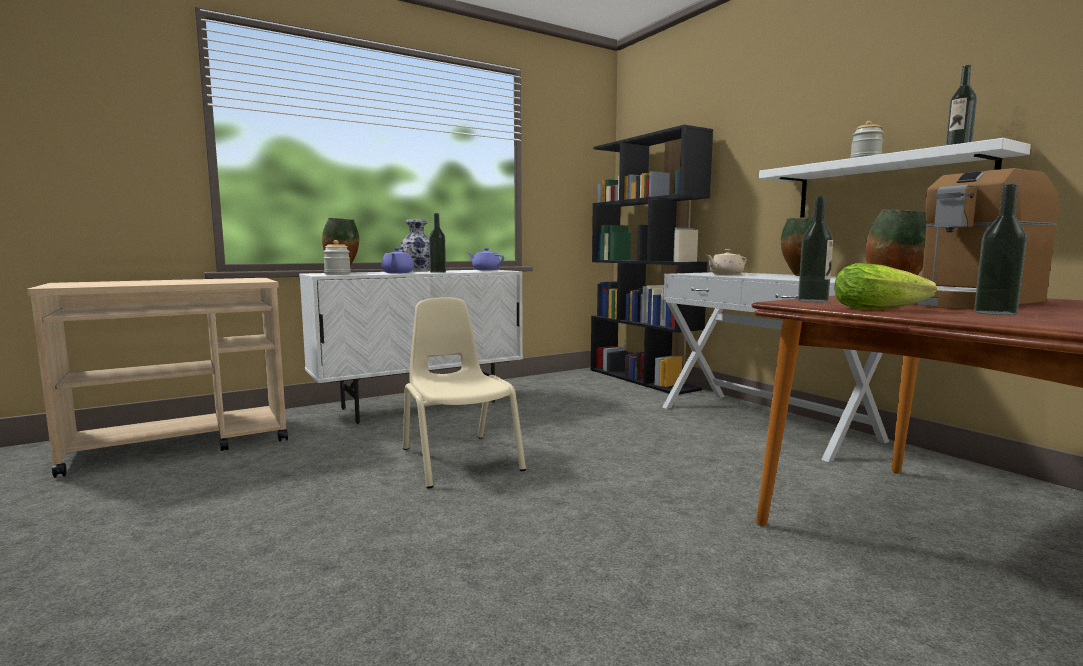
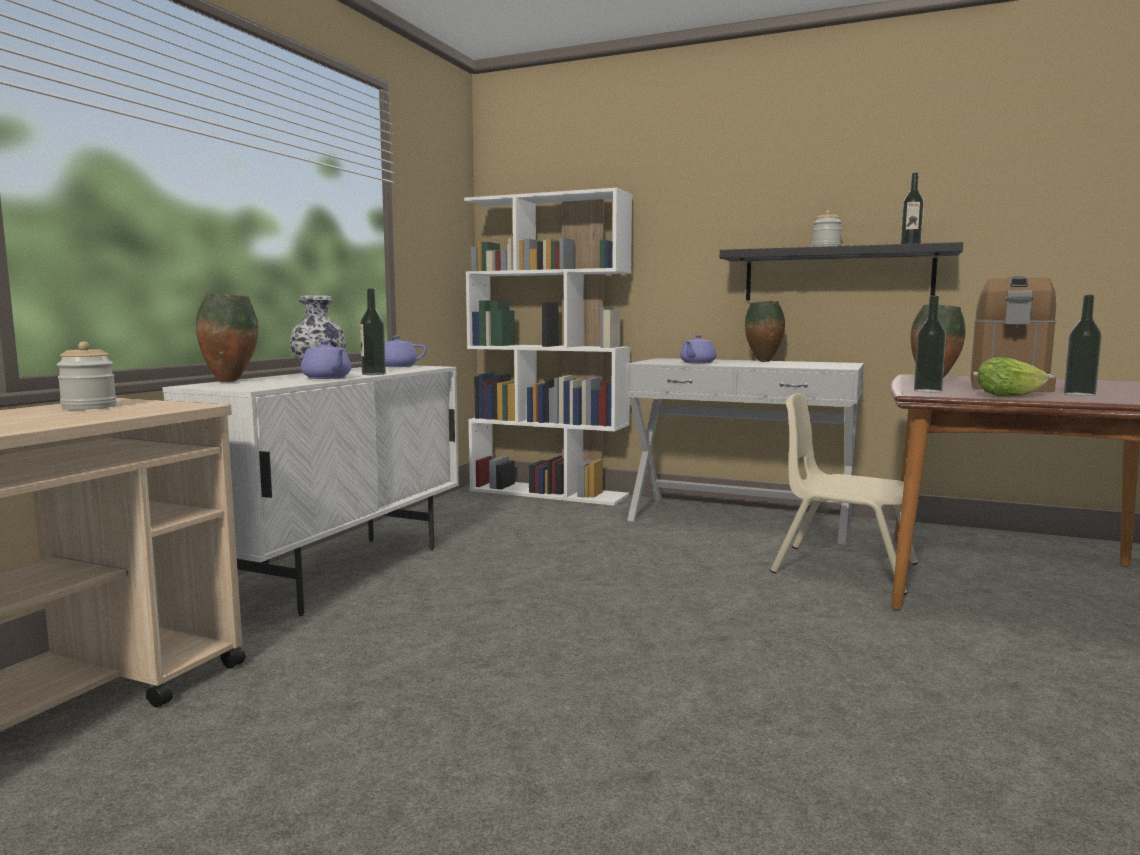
camera: 35 degrees left, 0 degrees up
(337, 274) = (260, 385): jar -> jar (89, 407)
(459, 459) = (536, 624): beige chair -> beige chair (843, 568)
(643, 379) = (549, 493): black bookcase -> white bookcase
(725, 275) = (697, 363): beige teapot -> purple teapot
(887, 187) = (837, 275): white shelf -> black shelf

